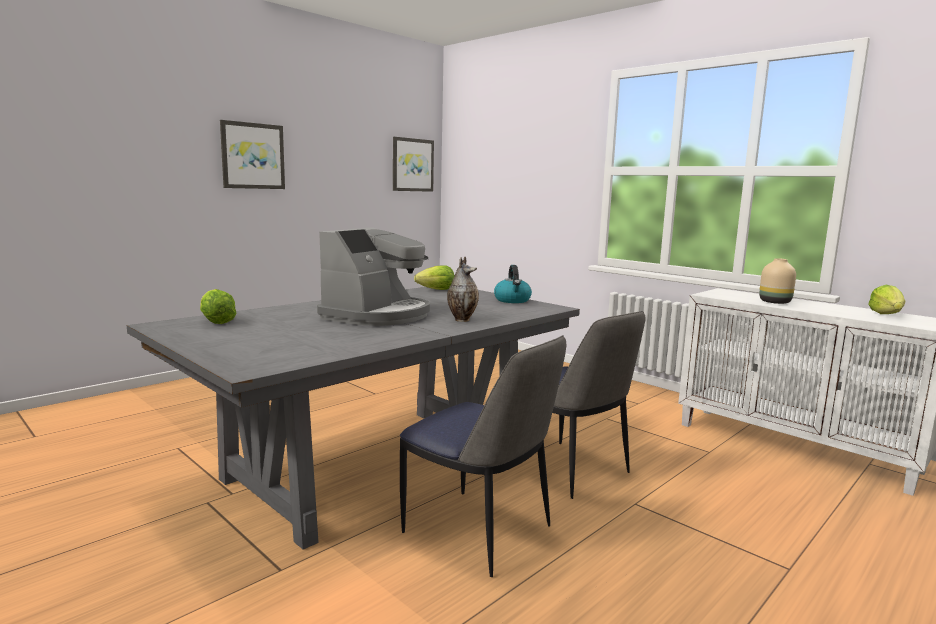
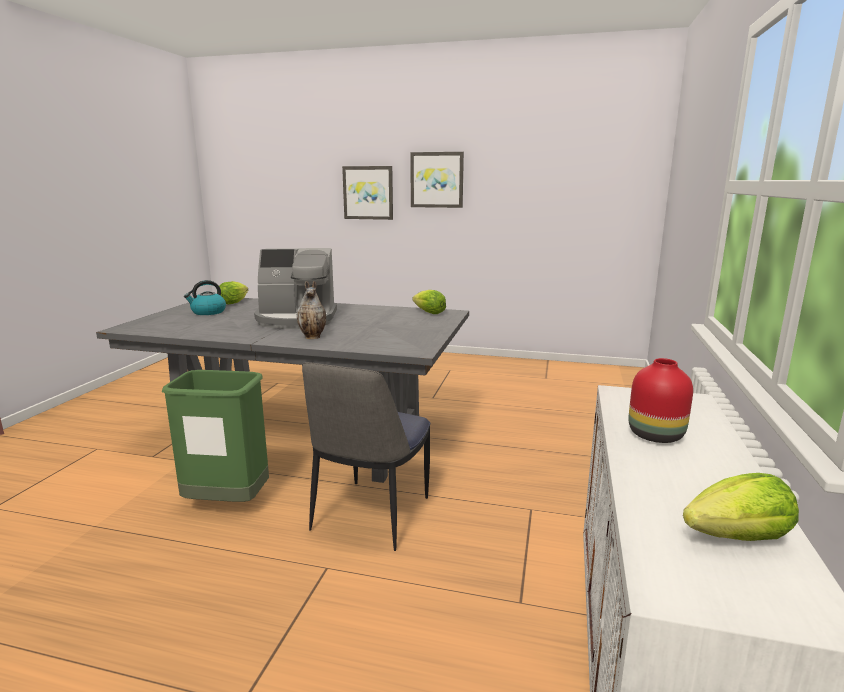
camera: 60 degrees right, 5 degrees up
(412, 165) = (620, 179): picture -> picture (368, 193)
(480, 532) = (227, 503): chair -> green trash can
(512, 300) = (427, 335): kettle -> kettle (208, 312)
(774, 302) = (656, 434): beige vase -> red vase

